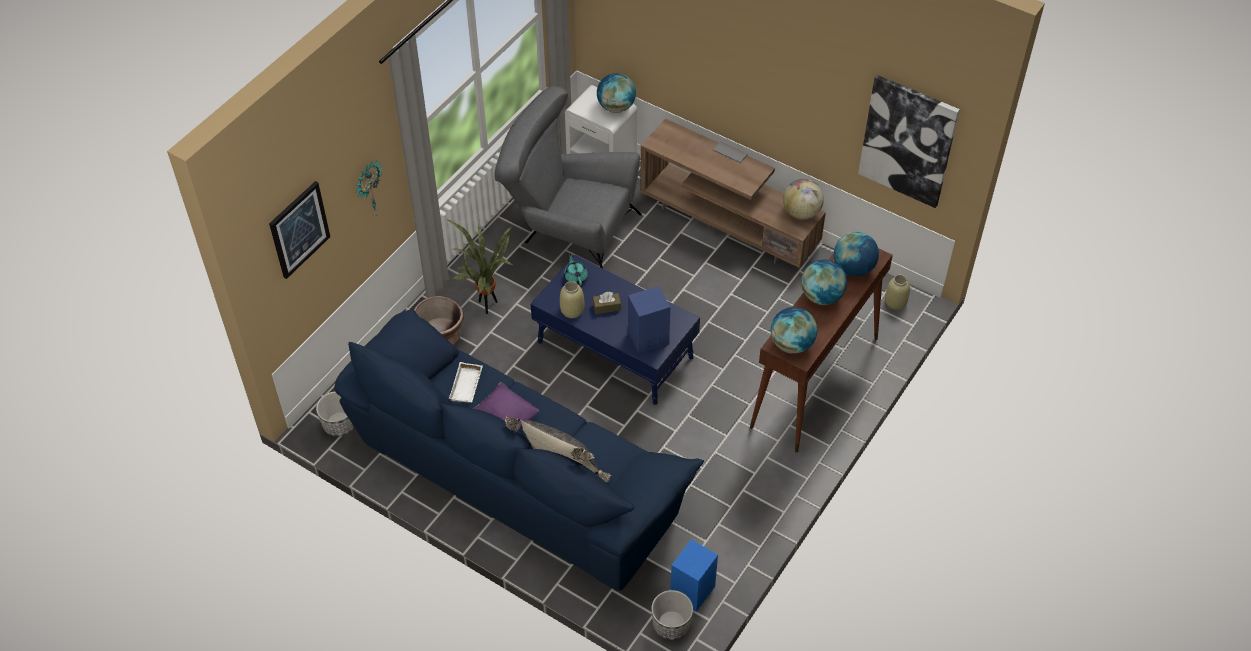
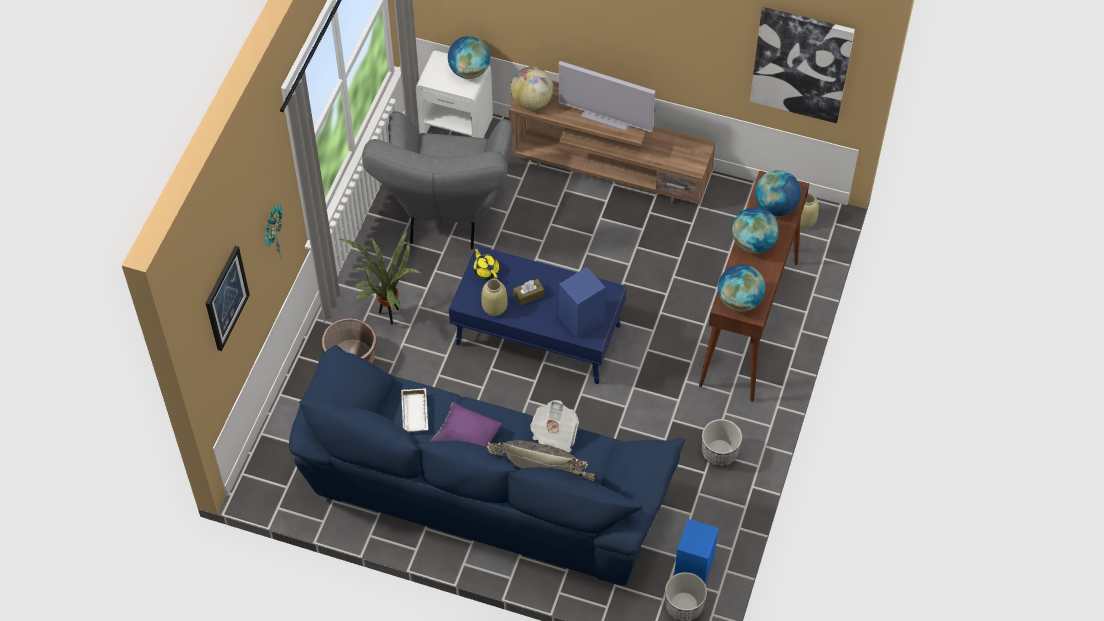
camera: 15 degrees left, 5 degrees up
(339, 425) = (280, 480): planter -> planter (719, 453)
(568, 232) = (447, 215): grey armchair -> grey armchair turned 90 degrees counterclockwise
(576, 277) = (486, 270): turquoise teapot -> yellow teapot
(585, 434) = (553, 437): none -> newspaper
(726, 168) = (606, 117): none -> television
(801, 212) = (691, 147): globe -> globe (532, 101)

